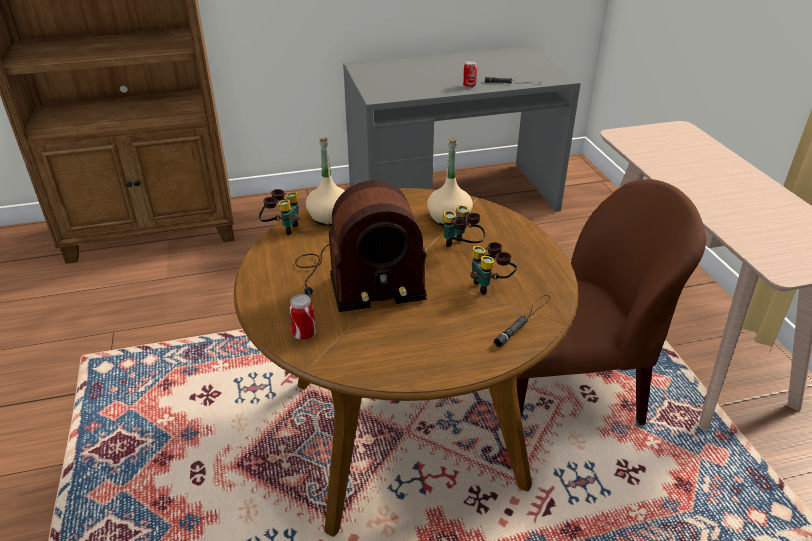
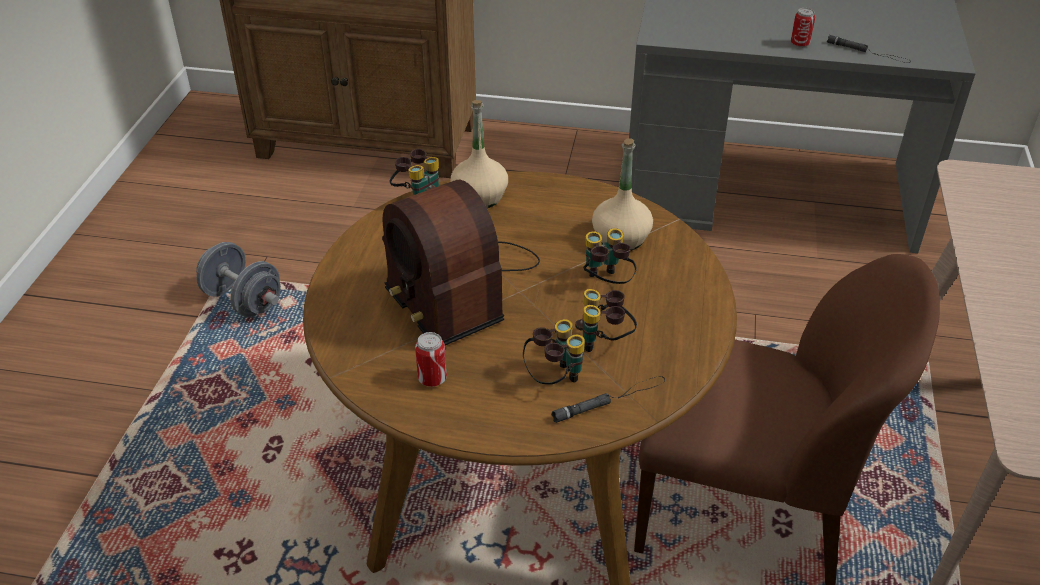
camera: 25 degrees right, 5 degrees up
(110, 370) = (243, 300): none -> grey dumbbell
(304, 334) = (356, 335): can -> can (432, 379)
(358, 278) = (458, 286): radio -> radio turned 45 degrees clockwise
(474, 318) = (554, 378): none -> binoculars

